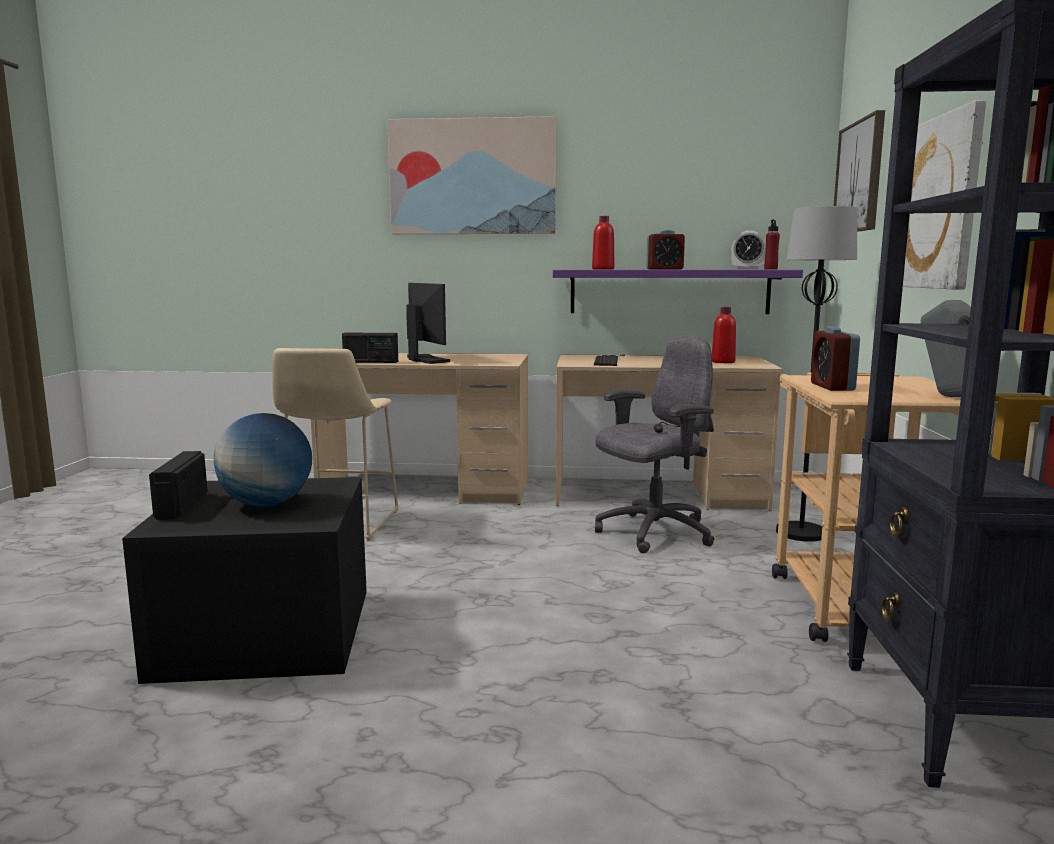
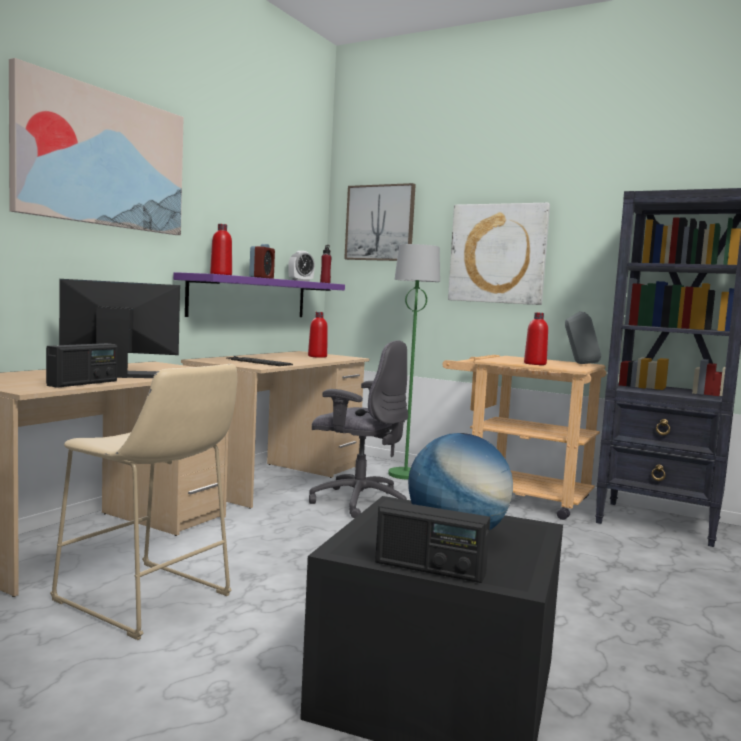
camera: 65 degrees left, 5 degrees down
(653, 533) = (358, 501): grey office chair -> grey office chair turned 120 degrees clockwise
(801, 533) = (405, 474): black floor lamp -> green floor lamp
(832, 387) = (535, 364): alarm clock -> red bottle

